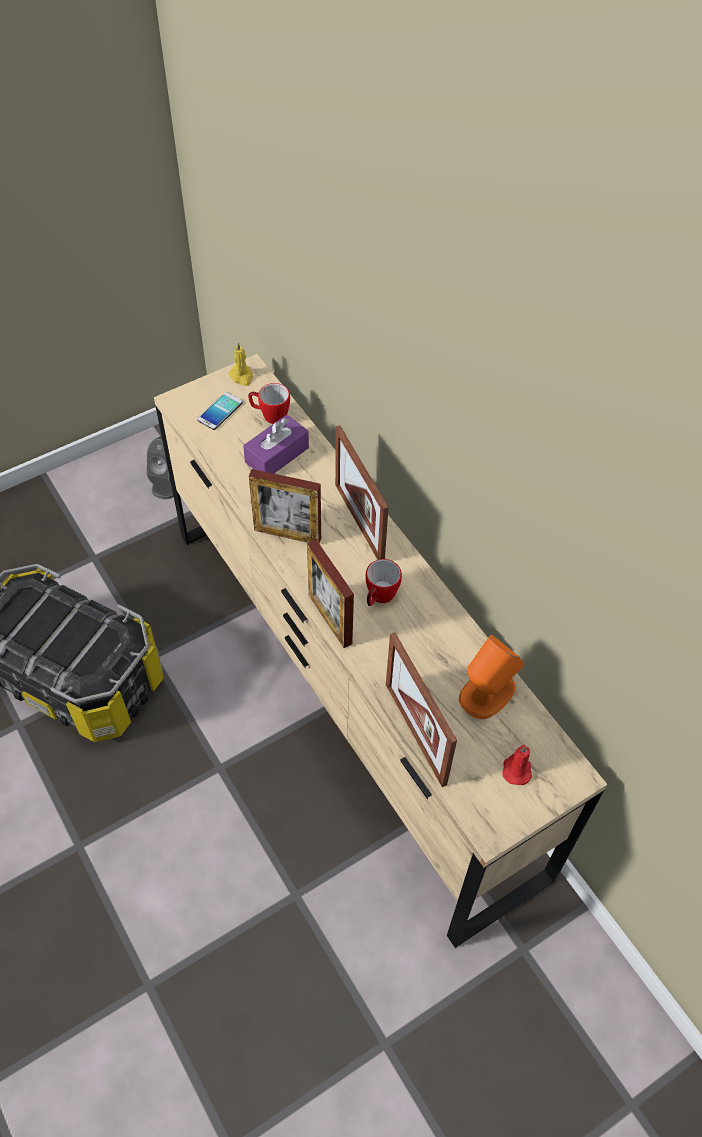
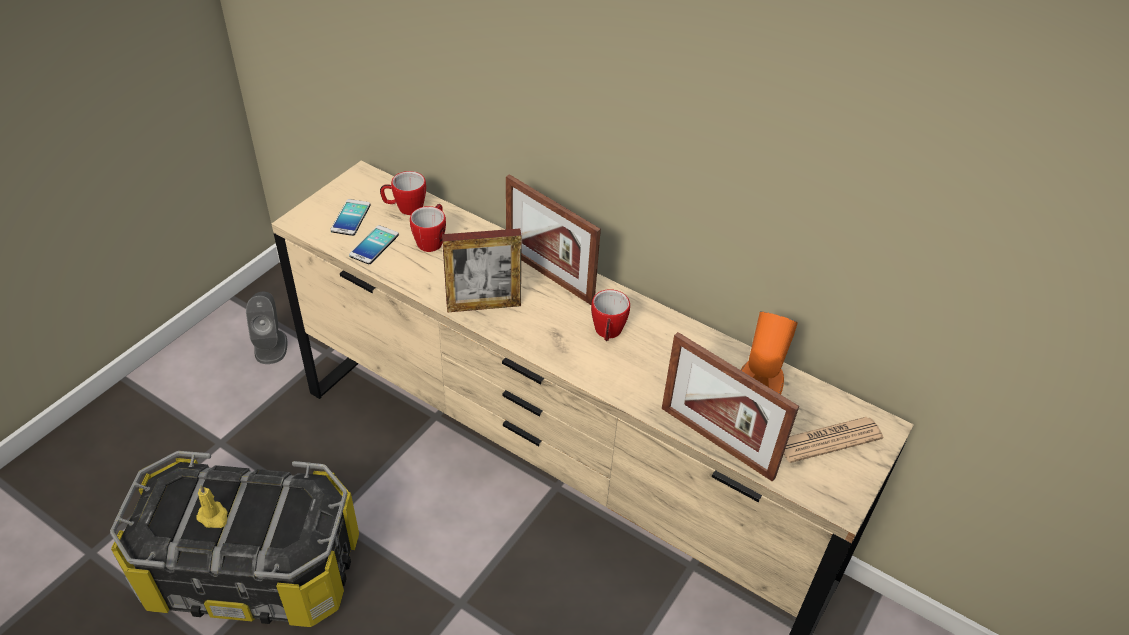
camera: 25 degrees left, 10 degrees down
(226, 445) = (374, 245): none -> phone
(242, 376) = (356, 183): yellow candle -> yellow candle (213, 517)
(277, 455) = (432, 240): purple tissue box -> mug
(330, 619) = (571, 368): picture frame -> none
(516, 769) = (828, 440): red candle -> newspaper

